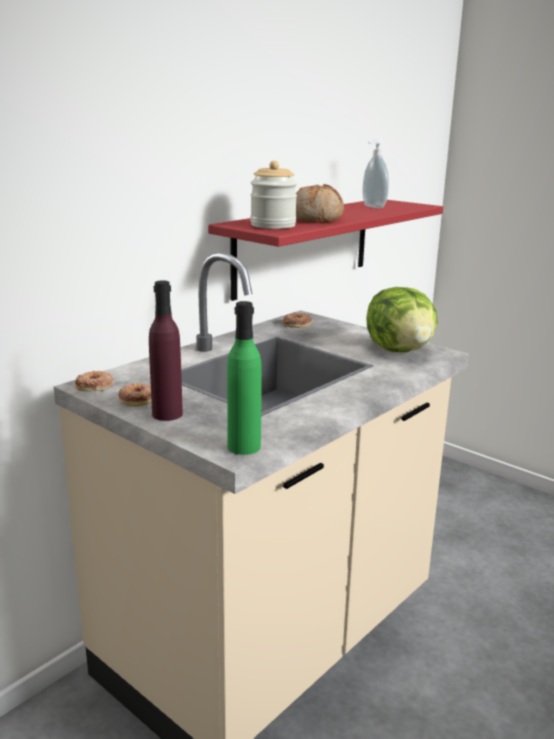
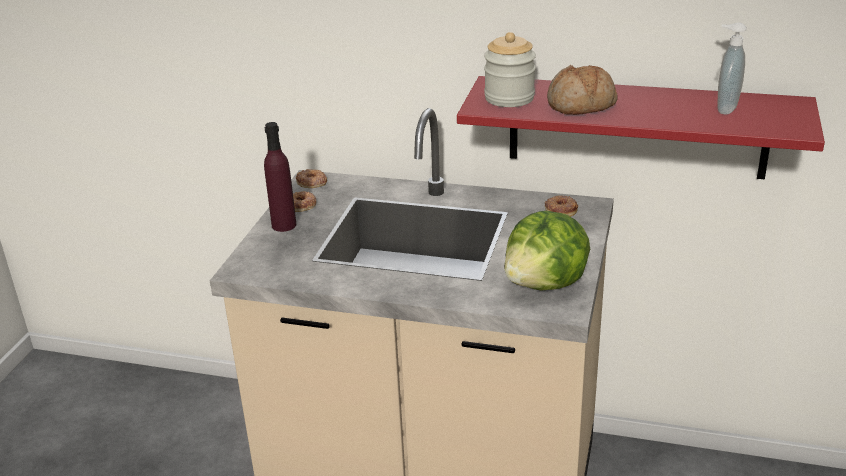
camera: 65 degrees right, 10 degrees up
(244, 447) = (251, 271): green bottle -> none

